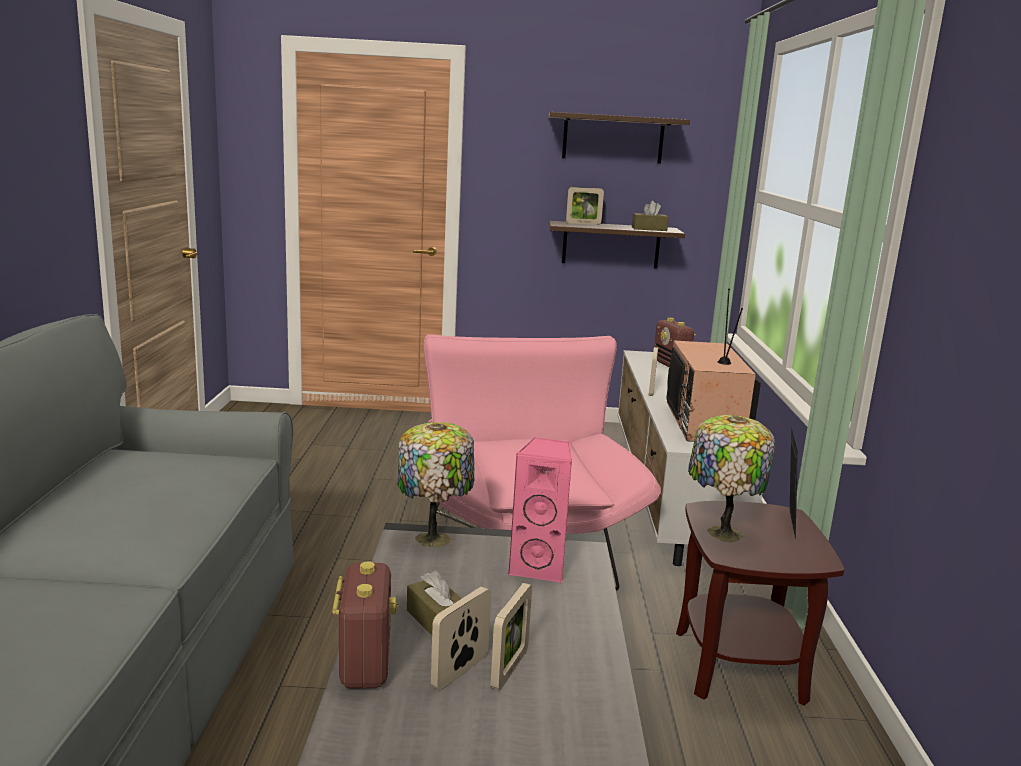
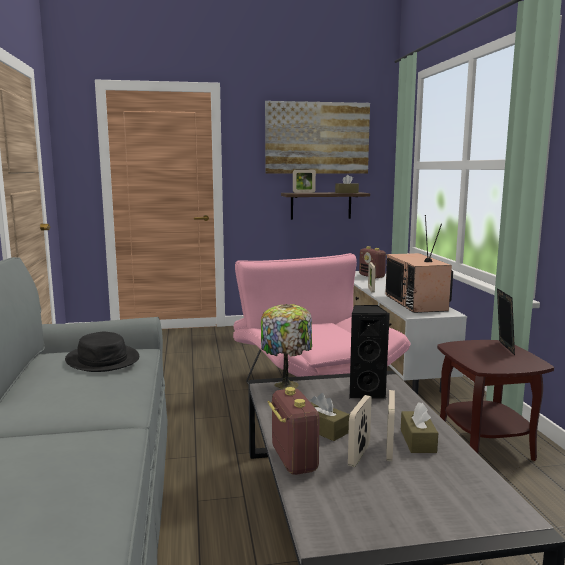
camera: 10 degrees left, 5 degrees down
(179, 472) = (103, 359): none -> black hat
(539, 568) = (366, 392): pink speaker -> black speaker
(561, 662) = (418, 441): none -> brown tissue box
(613, 138) = (317, 138): shelf -> picture
(721, 533) = (470, 357): table lamp -> none

